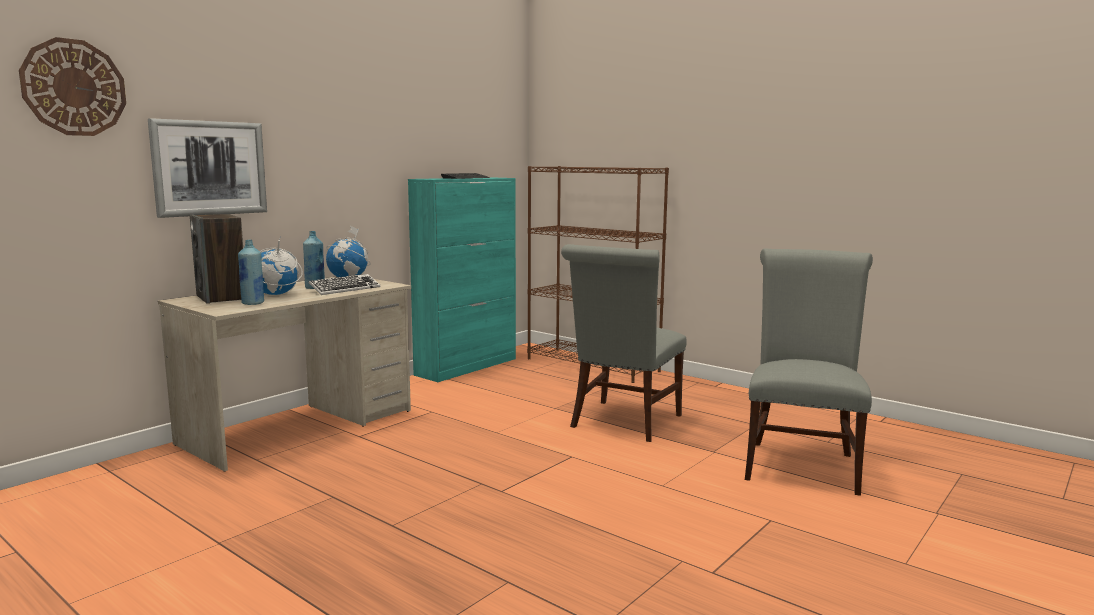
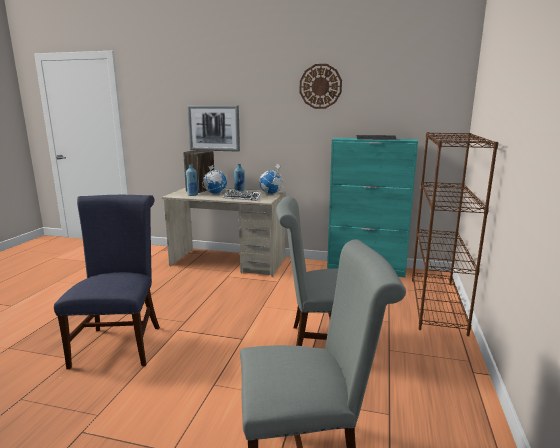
camera: 65 degrees right, 5 degrees up
(74, 87) = (161, 93): wall clock -> wall clock (320, 86)
(496, 537) = (119, 343): none -> blue chair

